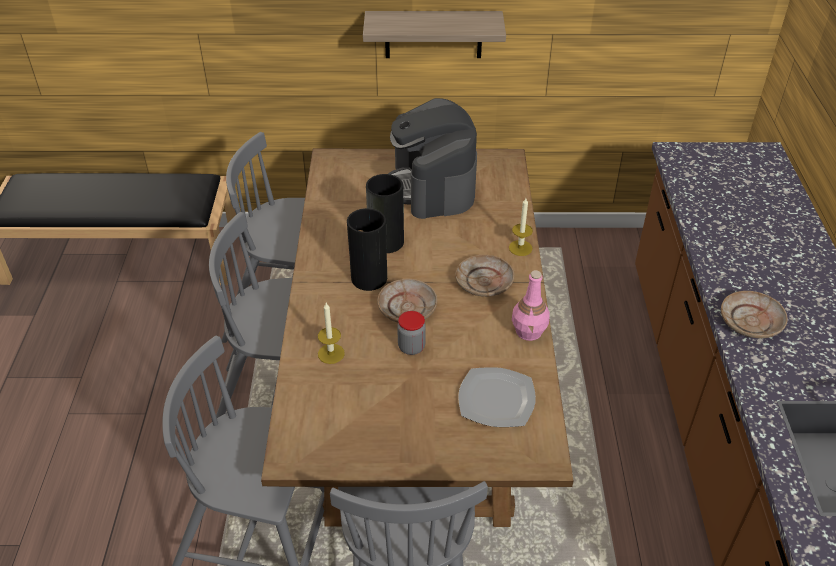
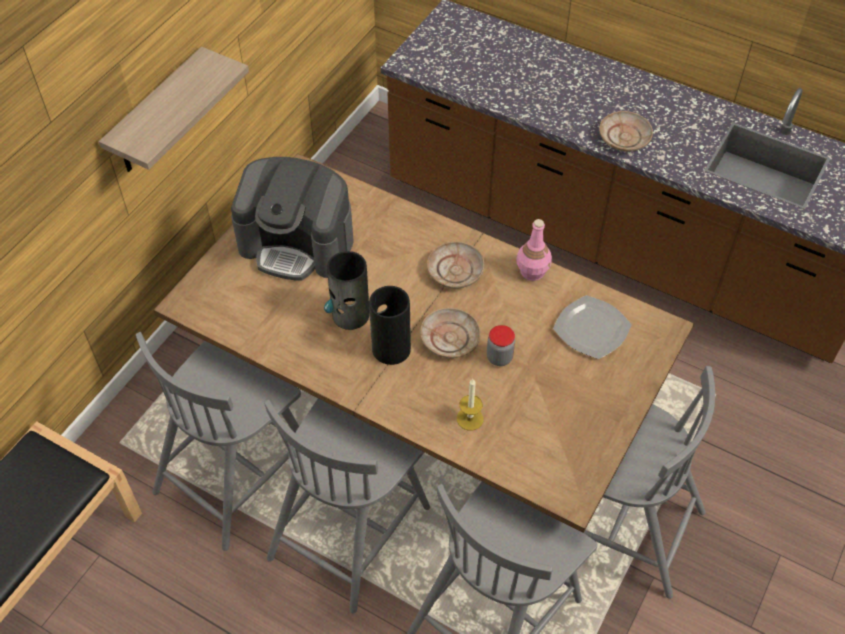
camera: 60 degrees left, 10 degrees up
(520, 248) = (430, 225): candle -> none

